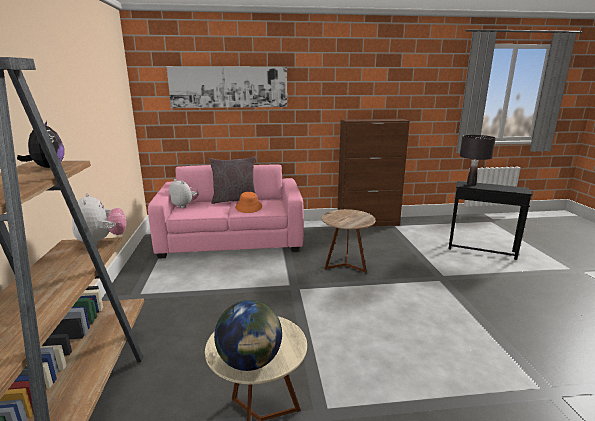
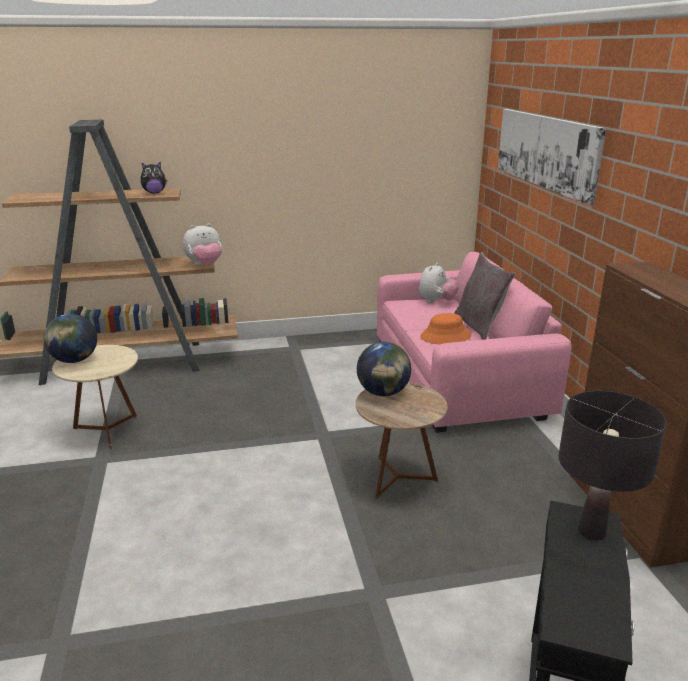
camera: 85 degrees right, 5 degrees up
(336, 220) = (383, 393): none -> globe

